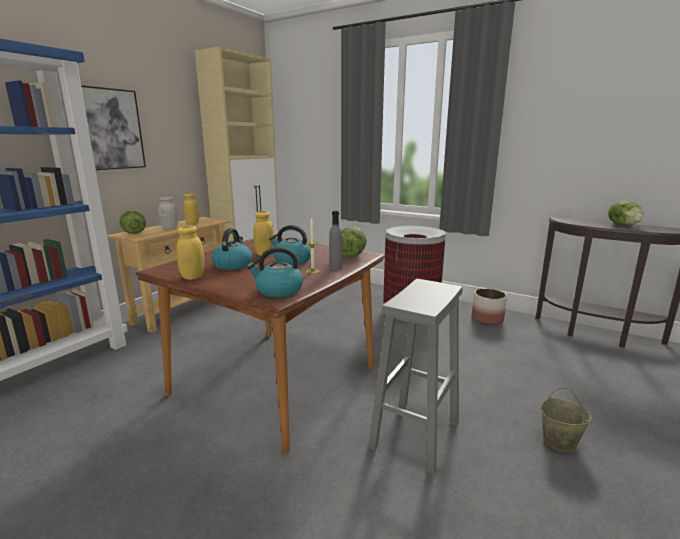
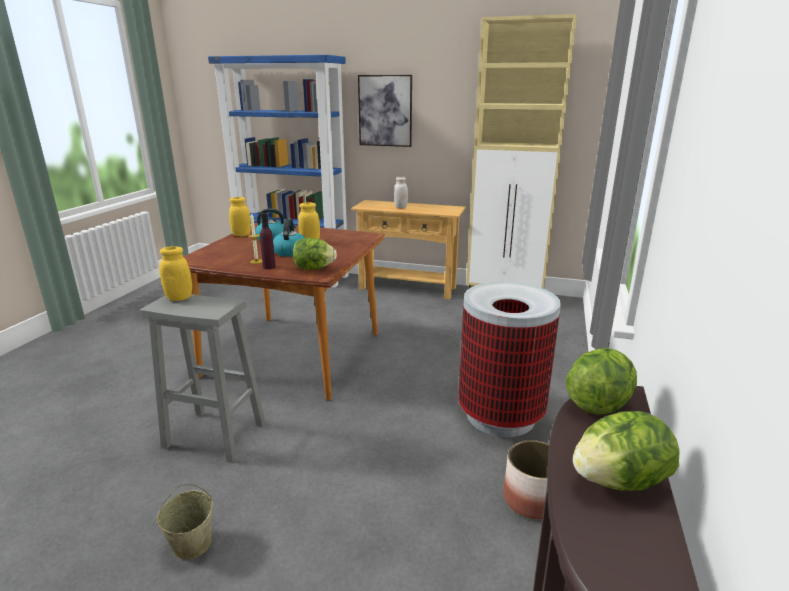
camera: 75 degrees right, 5 degrees up
(134, 233) = (375, 203): lettuce -> lettuce (598, 404)
(192, 223) = (428, 209): yellow jar -> yellow jar (179, 297)
(278, 291) = (206, 258): kettle -> none
(335, 267) = (269, 267): grey bottle -> purple bottle

